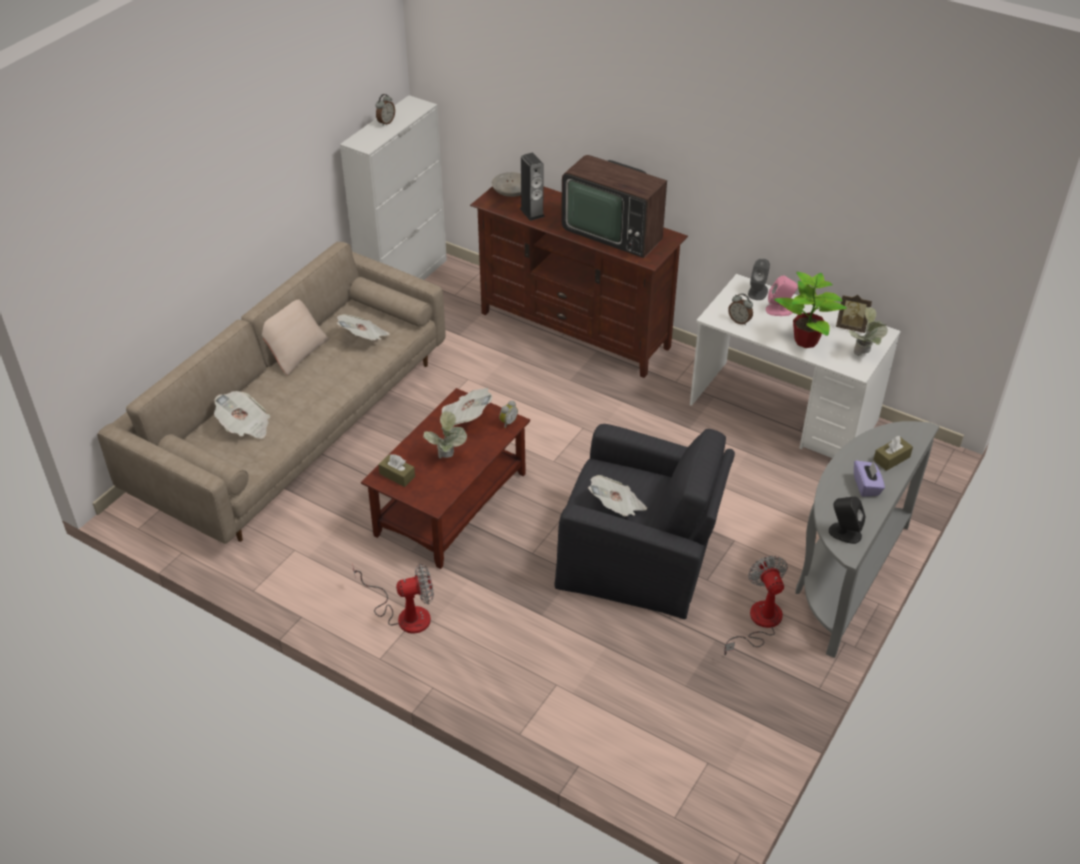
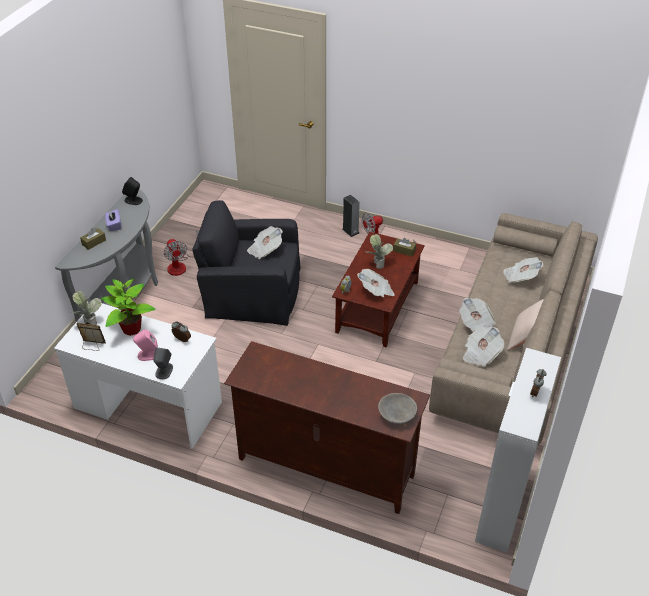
camera: 170 degrees right, 0 degrees up
(348, 371) = (476, 324): none -> newspaper
(532, 212) = (369, 390): speaker -> speaker (350, 231)
(613, 230) = (291, 379): television -> none

